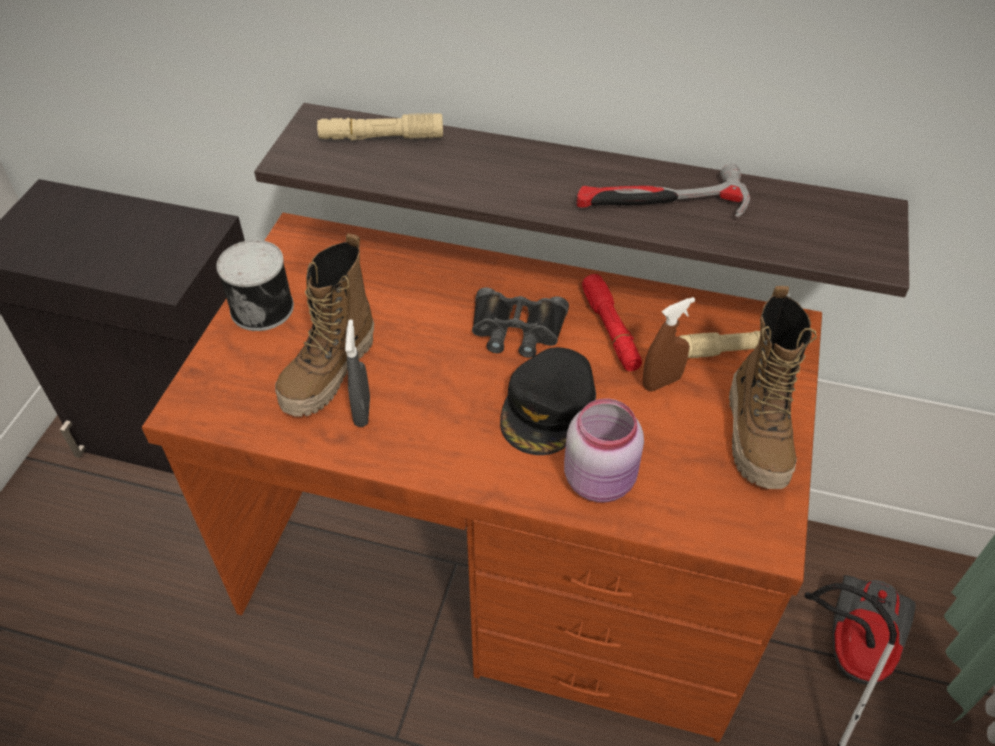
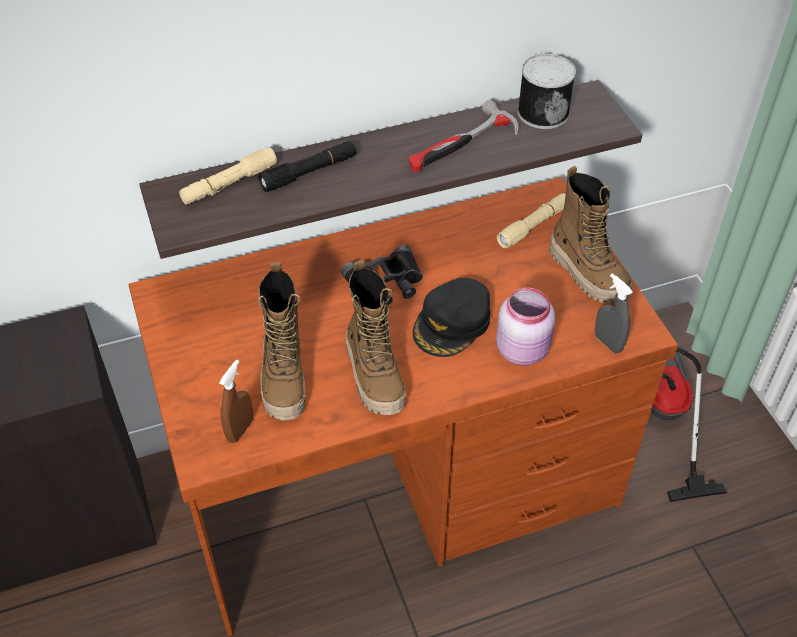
camera: 35 degrees left, 0 degrees up
(263, 307) = (187, 360): can -> can (543, 111)
(362, 411) = (333, 391): grey spray bottle -> grey spray bottle (608, 343)
(418, 419) = (375, 376): none -> boot
(469, 160) = (309, 173): none -> black flashlight
(548, 408) = (452, 323): black cap -> black cap turned 45 degrees clockwise
(610, 330) = (446, 252): red flashlight -> none
(662, 382) = (506, 270): brown spray bottle -> brown spray bottle (240, 430)

